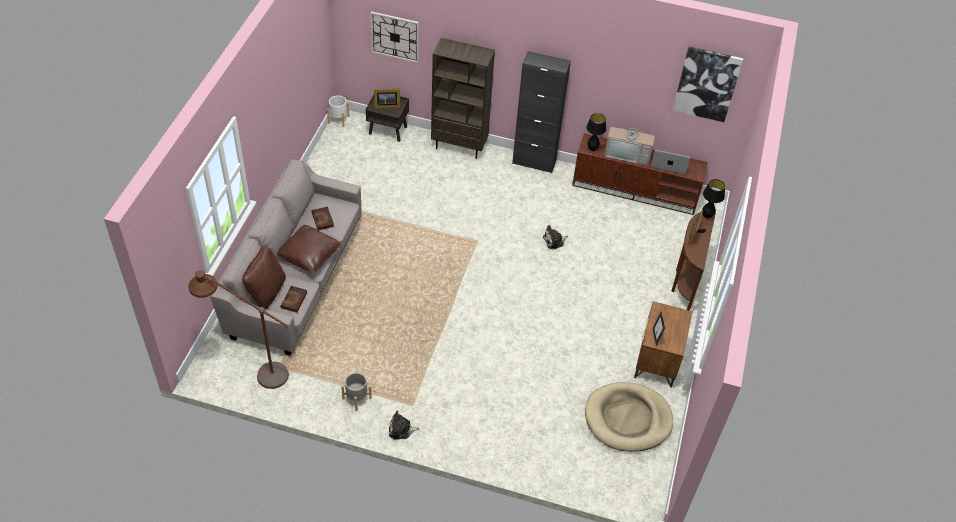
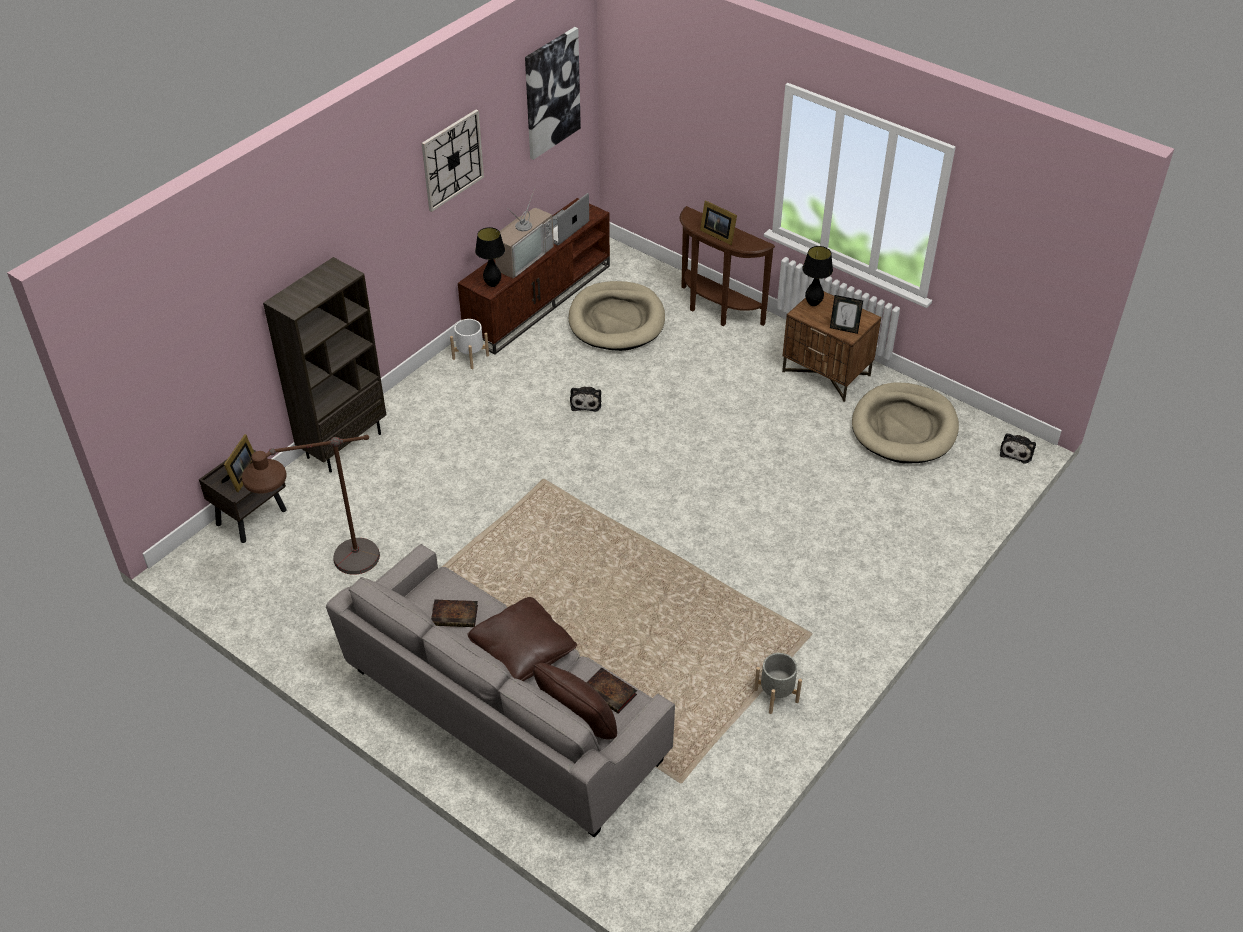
camera: 65 degrees left, 5 degrees down
(252, 370) = (670, 820): brown floor lamp -> brown floor lamp (333, 576)
(338, 119) = (181, 573): white planter -> white planter (470, 357)
(395, 36) = (200, 362): wall clock -> wall clock (452, 160)
(401, 429) = (849, 657): plush toy -> plush toy (1017, 451)
(534, 162) = (427, 377): black cabinet -> none
(641, 234) = (616, 320): none -> beige dog bed
(707, 216) = (690, 214): black table lamp -> black table lamp (813, 303)

